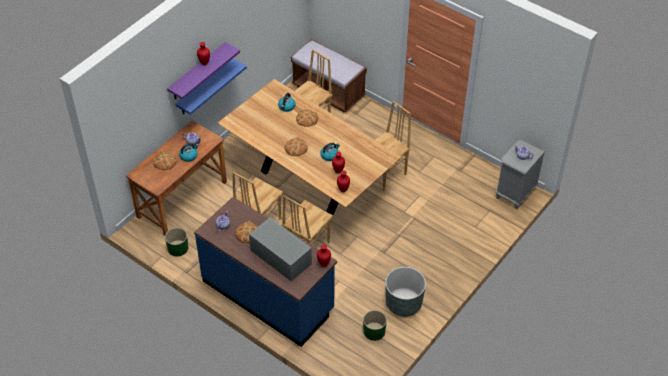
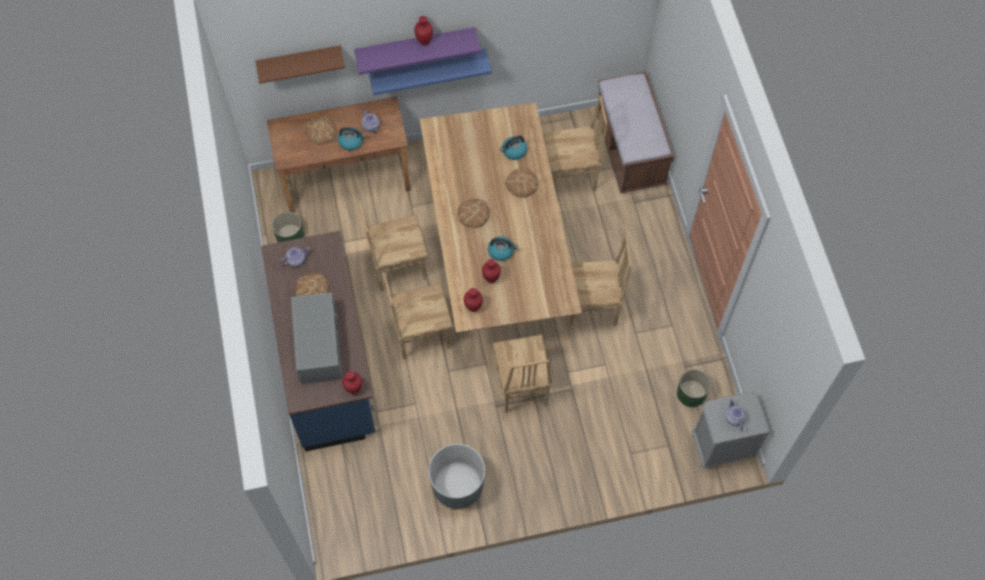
camera: 40 degrees right, 15 degrees up
(139, 112) = (299, 61): none -> brown shelf
(374, 331) = (395, 494): green planter -> green planter (691, 393)
(387, 235) = (520, 388): none -> brown chair

